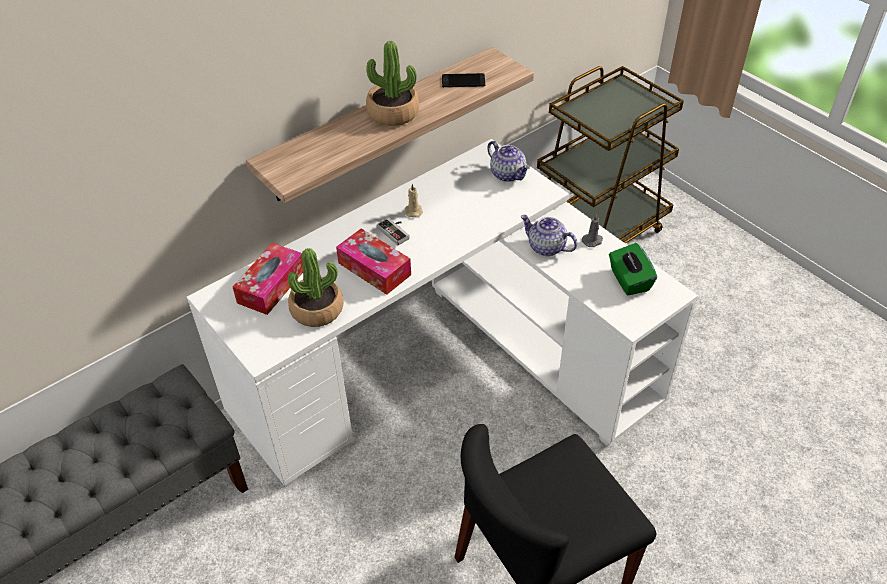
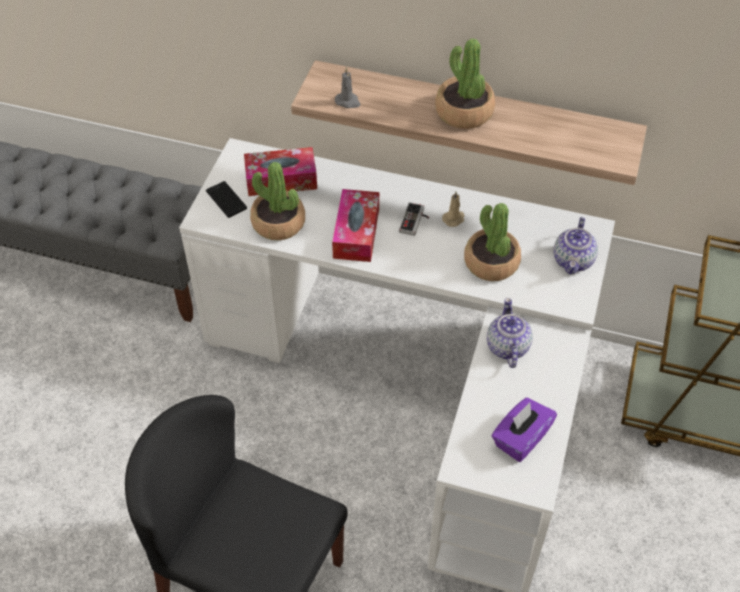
camera: 55 degrees right, 5 degrees up
(463, 81) = (564, 133): phone -> phone (226, 200)
(472, 213) = (491, 262): none -> potted plant
(592, 241) = (551, 380): grey candle -> grey candle (348, 102)
(629, 280) = (520, 438): green tissue box -> purple tissue box

